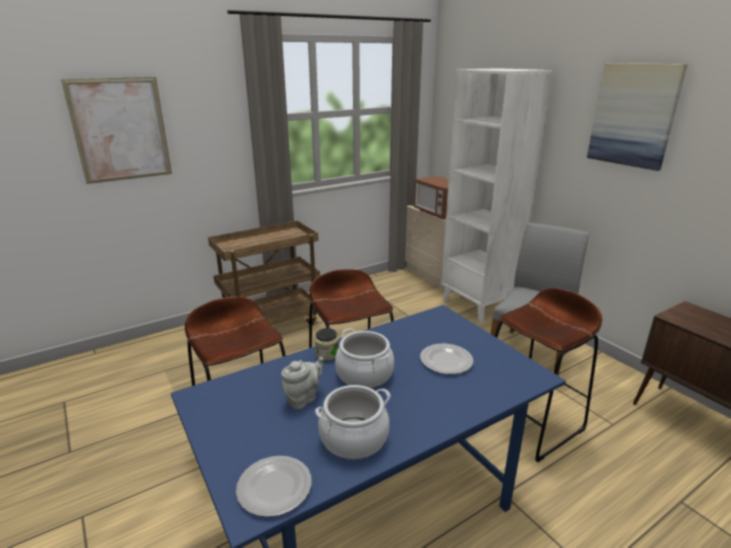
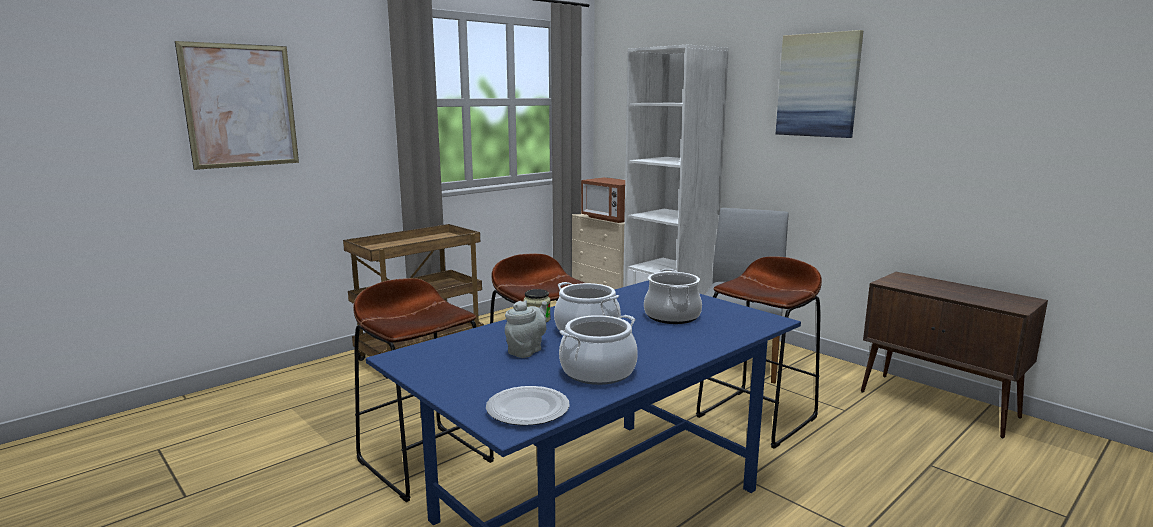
camera: 10 degrees left, 10 degrees down
(446, 361) = (672, 316): plate -> cooking pot

